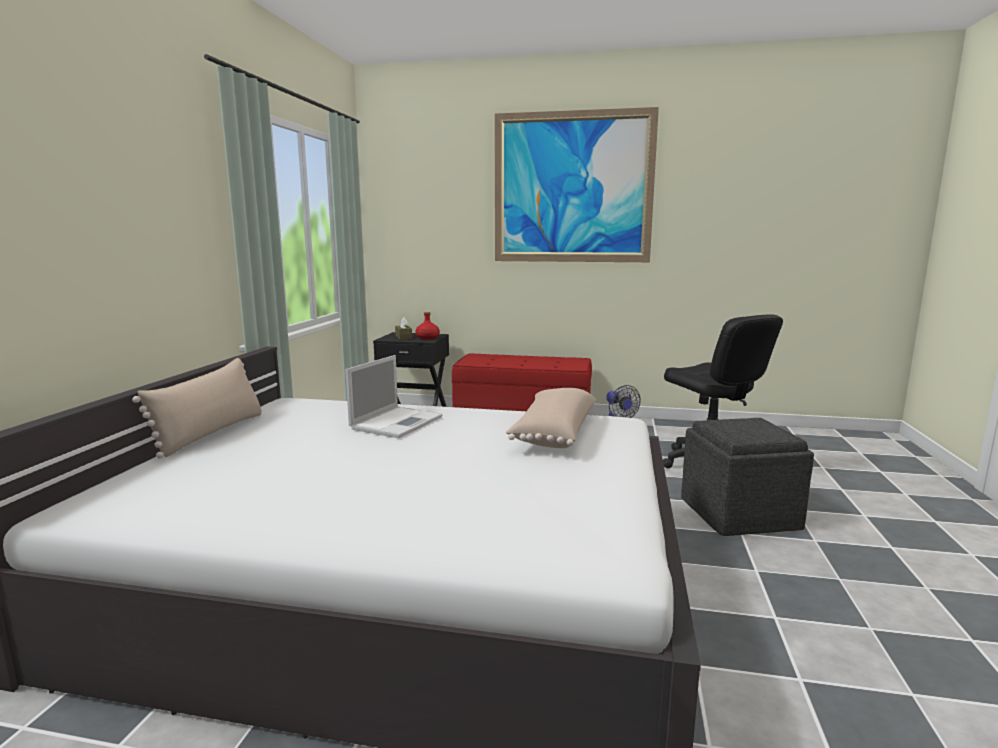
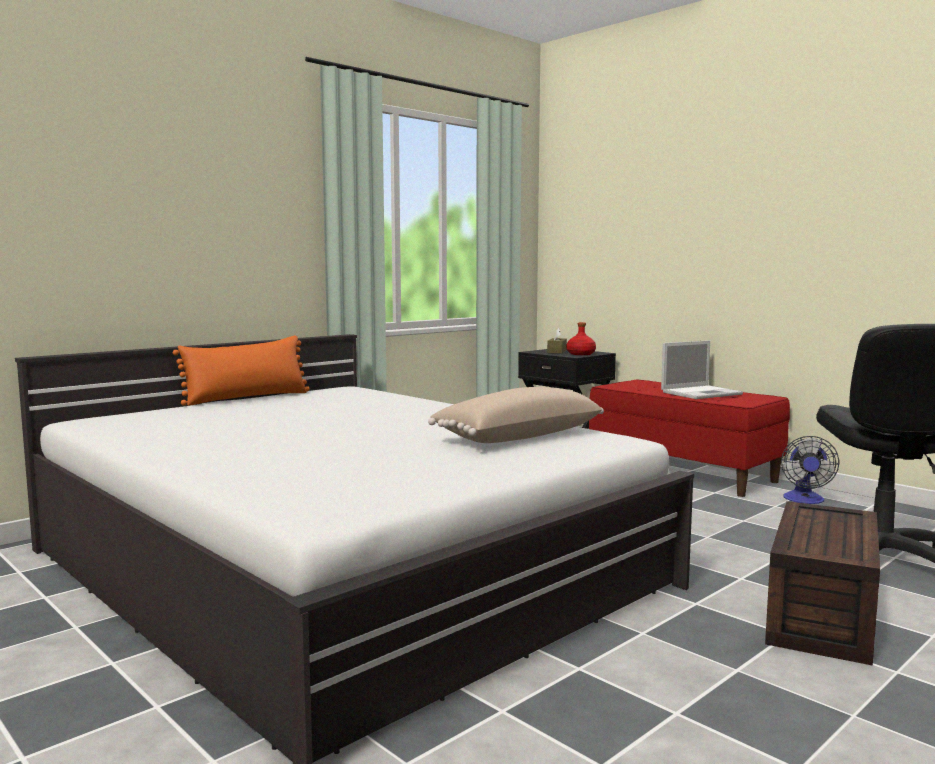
camera: 35 degrees right, 5 degrees down
(211, 433) = (247, 398): beige pillow -> orange pillow
(397, 422) = (396, 410): laptop -> laptop (702, 393)
(572, 188) = (772, 160): picture -> none
(740, 514) = (824, 617): grey ottoman -> brown storage box

